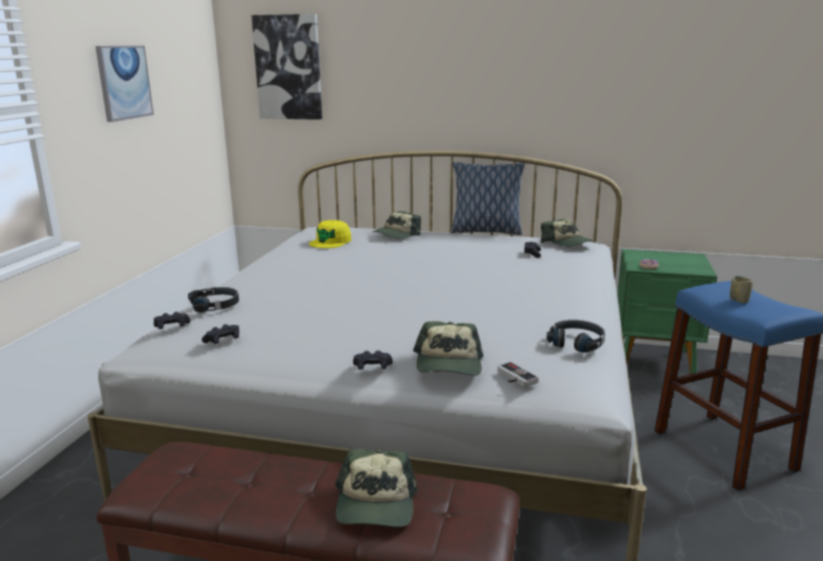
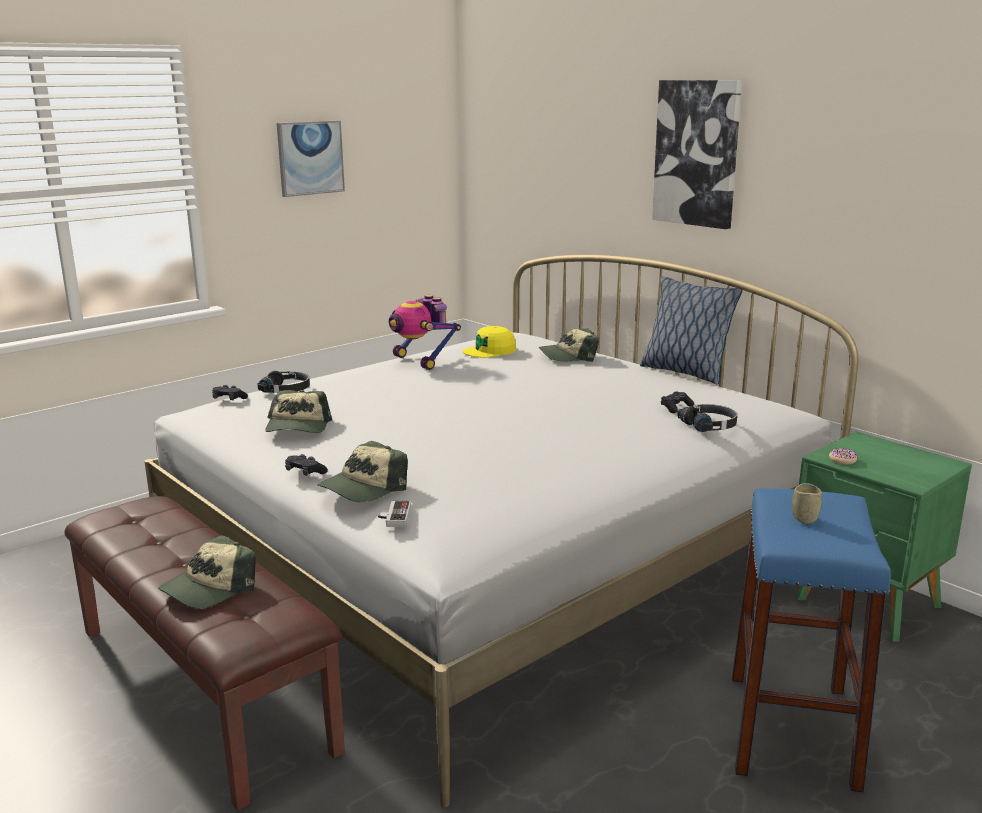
camera: 35 degrees right, 0 degrees up
(223, 340) = (242, 419): black game controller -> none
(288, 67) = (516, 144): picture -> picture (697, 153)
(290, 259) = (421, 361): none -> toy robot
(567, 243) = (749, 405): cap -> cap (298, 427)
(576, 342) = (518, 505): black headphones -> black headphones (709, 425)

